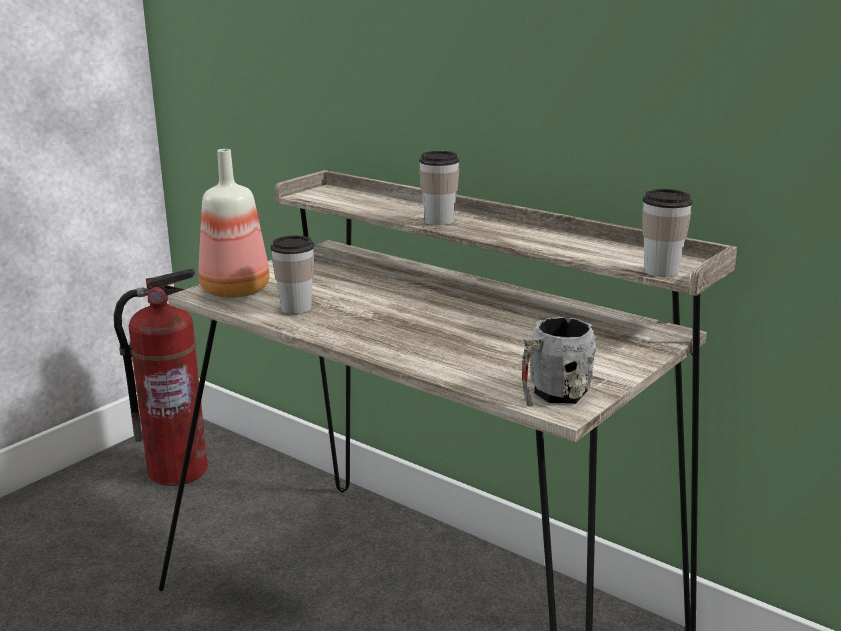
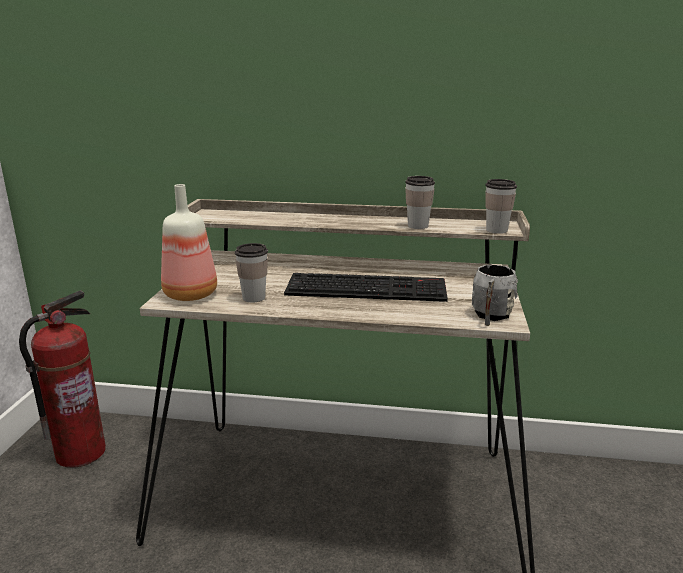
camera: 30 degrees left, 0 degrees up
(439, 221) = (321, 221): cup -> cup (418, 226)
(448, 324) = (368, 288): none -> keyboard

